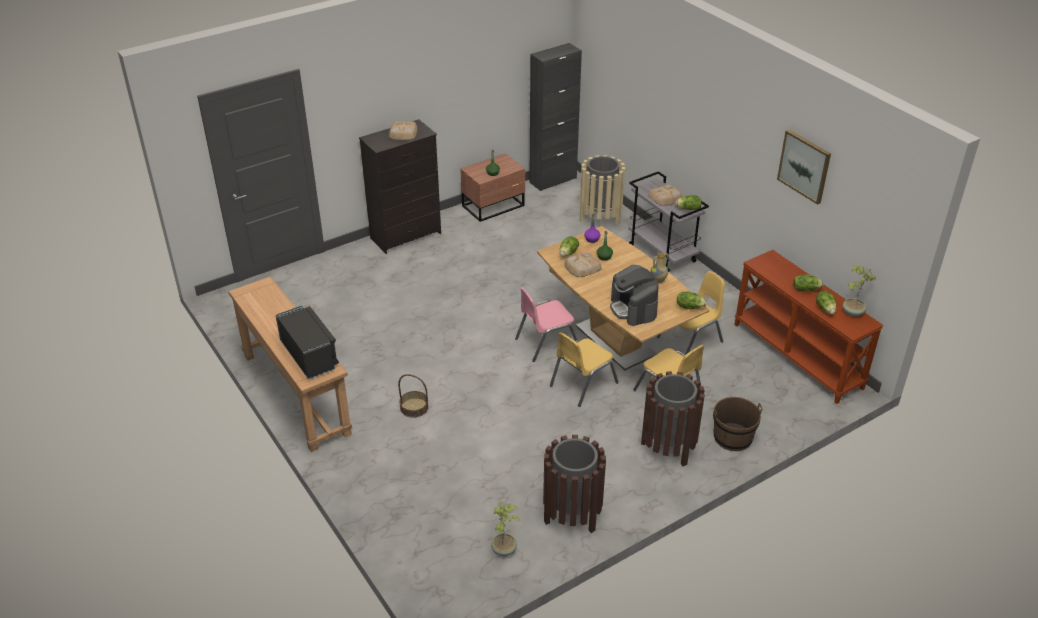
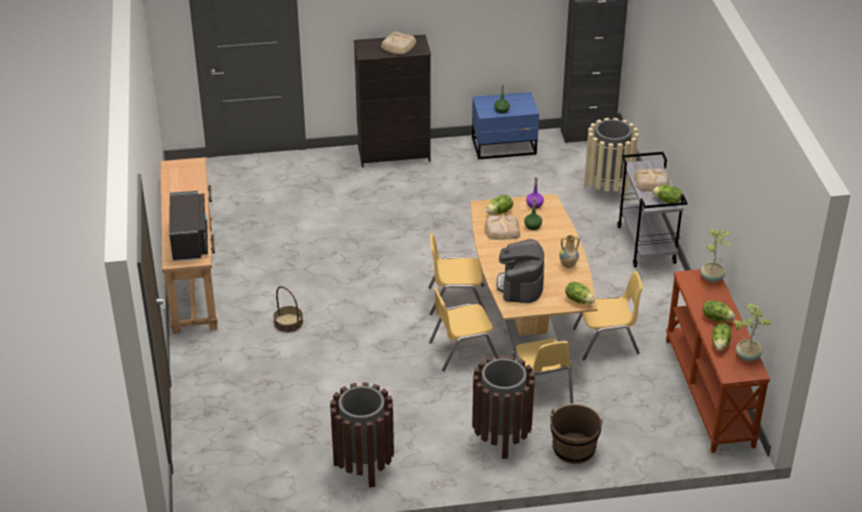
camera: 25 degrees right, 0 degrees up
(494, 206) = (505, 147): brown nightstand -> blue nightstand
(504, 549) = (281, 474): potted plant -> potted plant (712, 277)
(546, 343) = (456, 300): pink chair -> yellow chair
(804, 166) = (744, 182): picture -> none

